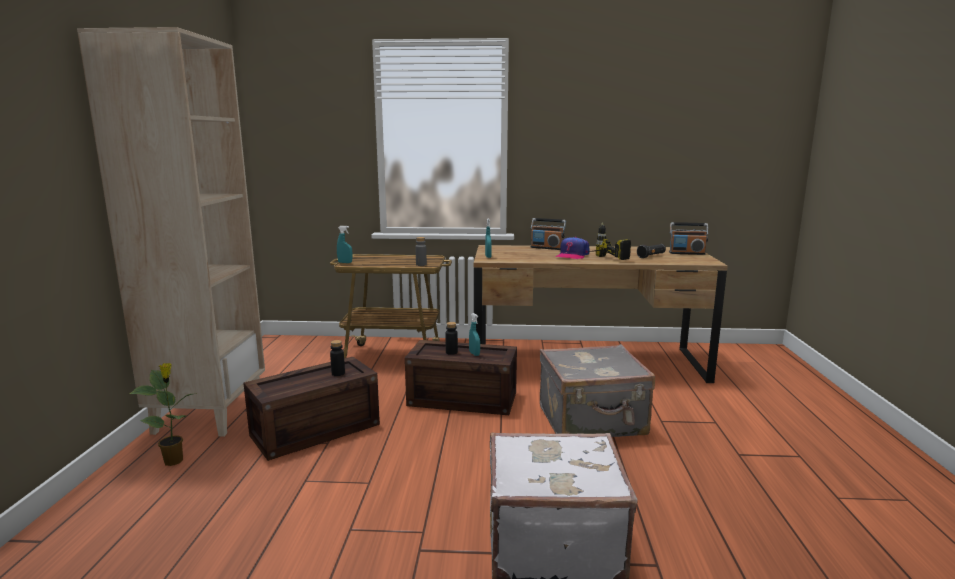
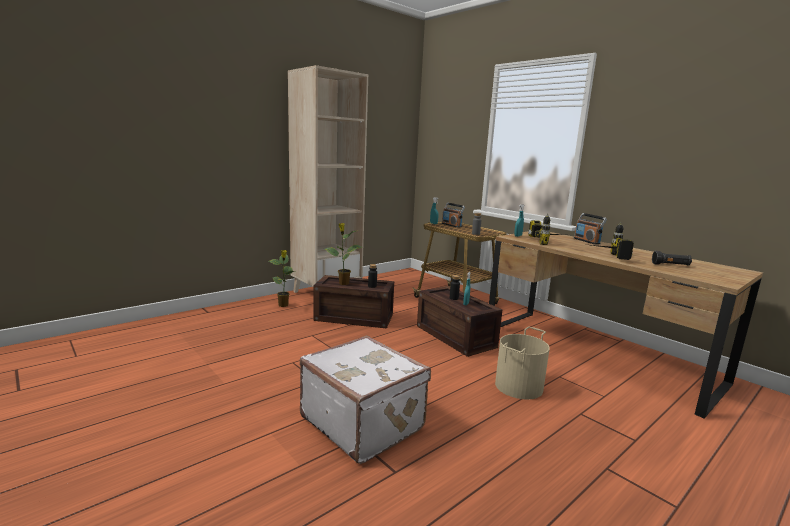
camera: 45 degrees right, 0 degrees up
(293, 384) = (343, 283): none -> potted plant
(529, 256) = (550, 242): none -> power drill
(572, 255) = (590, 249): cap -> none
(592, 421) = (519, 386): grey suitcase -> beige bucket
(687, 253) = (725, 272): radio -> radio (451, 225)

